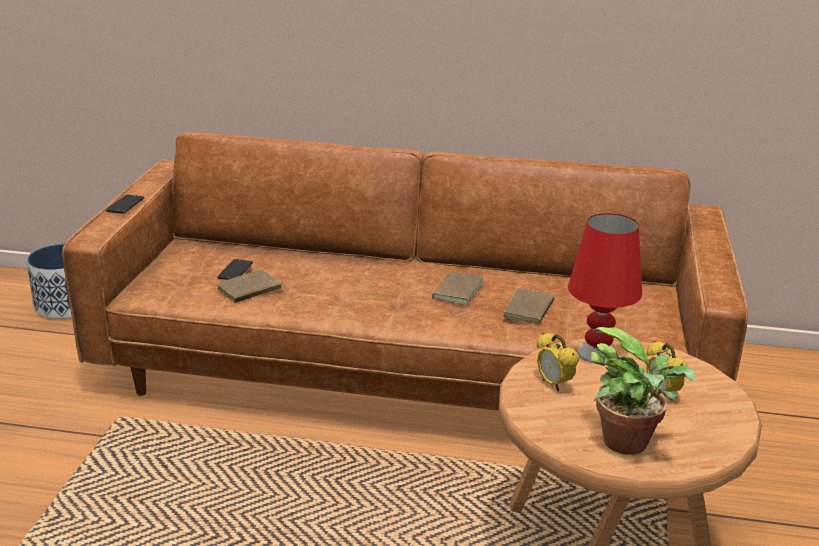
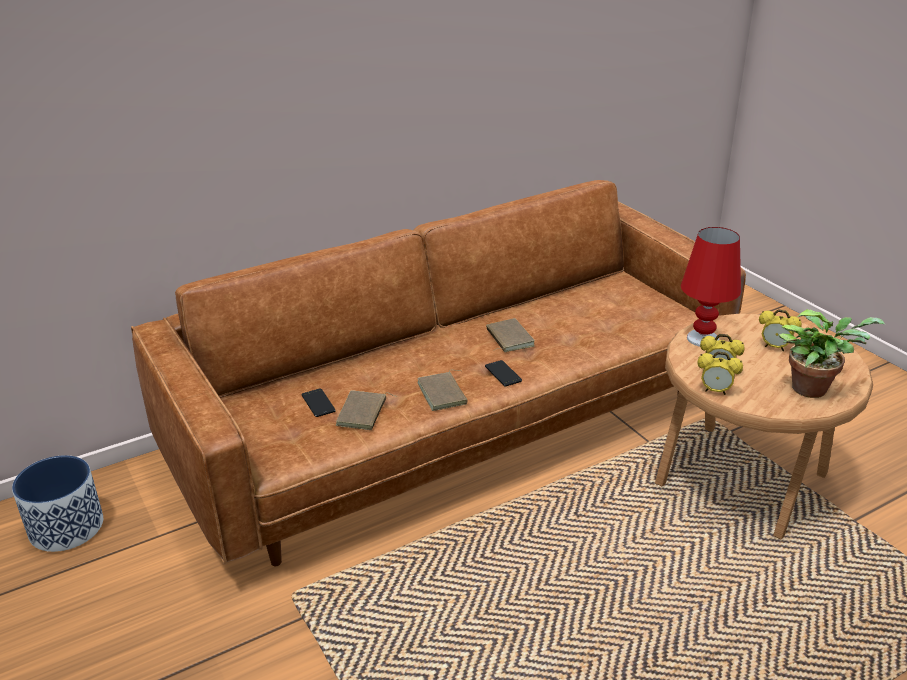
camera: 40 degrees left, 5 degrees up
(125, 205) = (190, 385): phone -> phone (503, 374)
(520, 396) = (715, 391): none -> alarm clock
(530, 310) = (576, 329): brown book -> brown book (444, 394)

